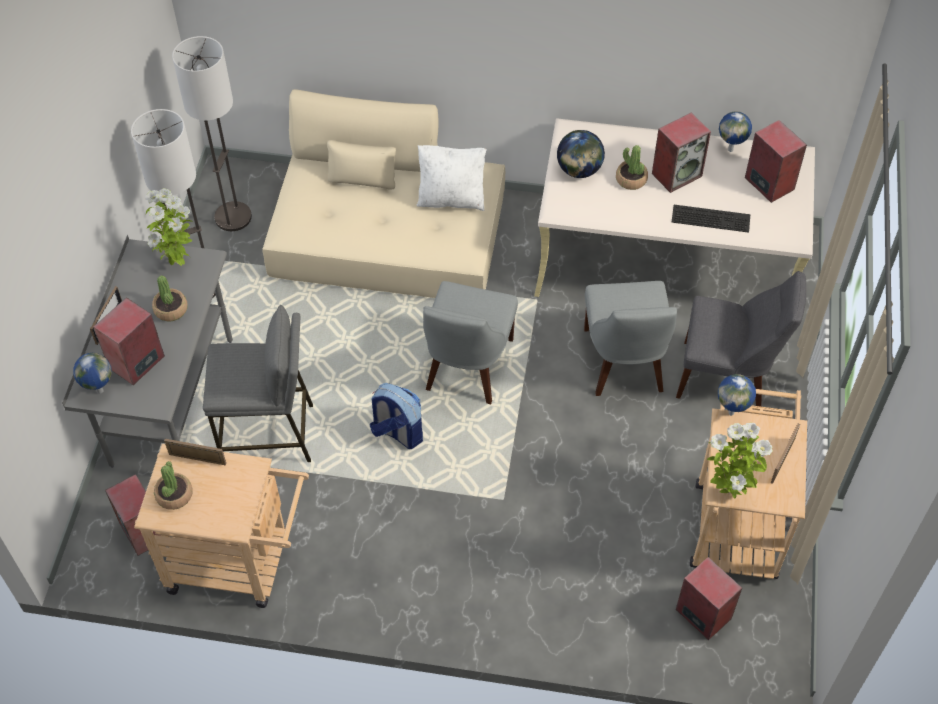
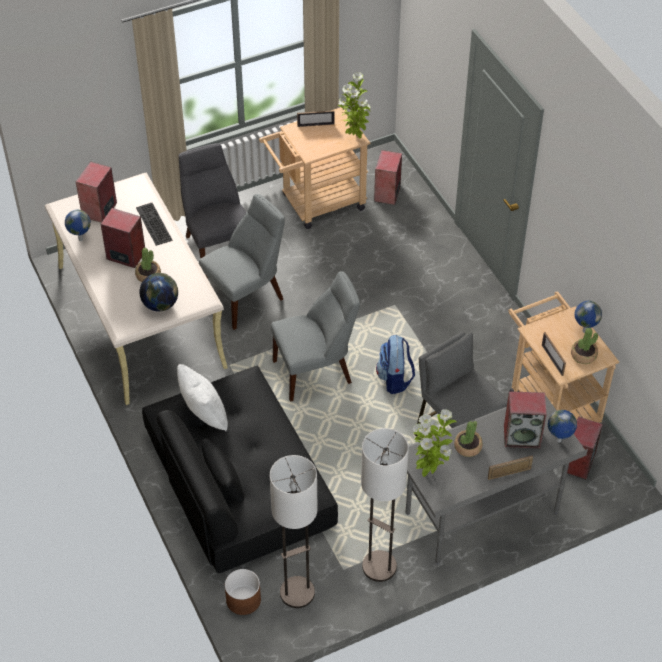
camera: 125 degrees left, 5 degrees down
(262, 179) = (243, 599): none -> brown planter
(389, 236) = (238, 479): beige sofa -> black sofa
(732, 412) = (302, 154): globe -> globe (584, 331)

